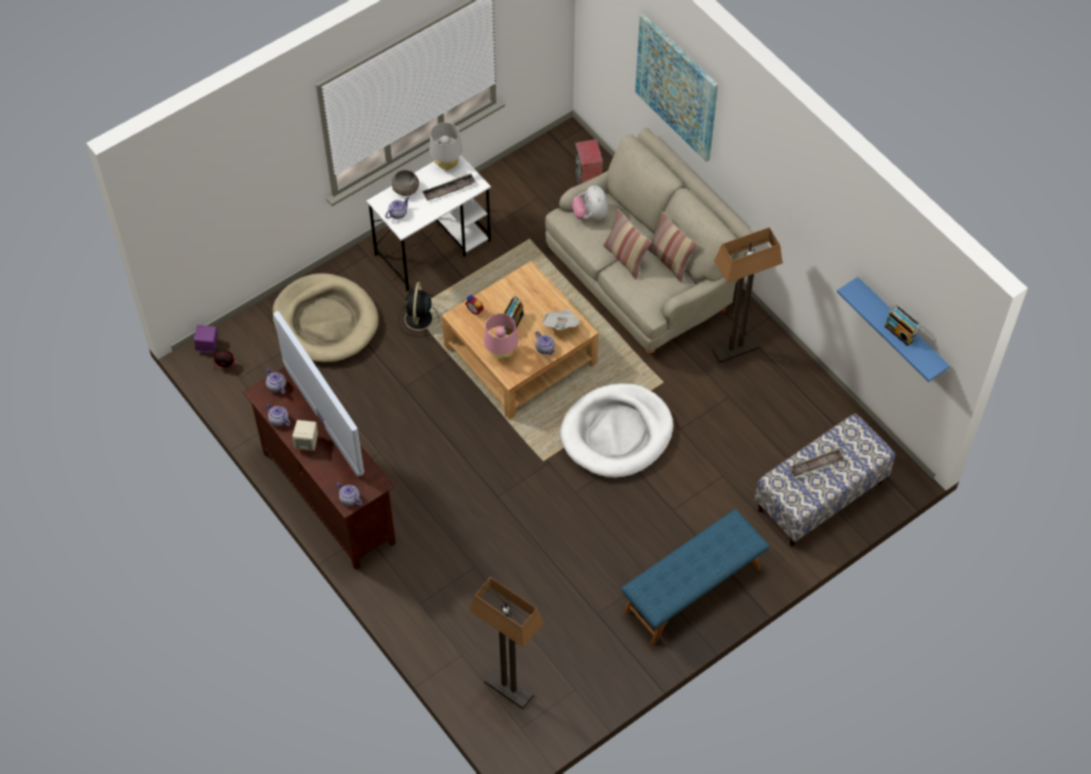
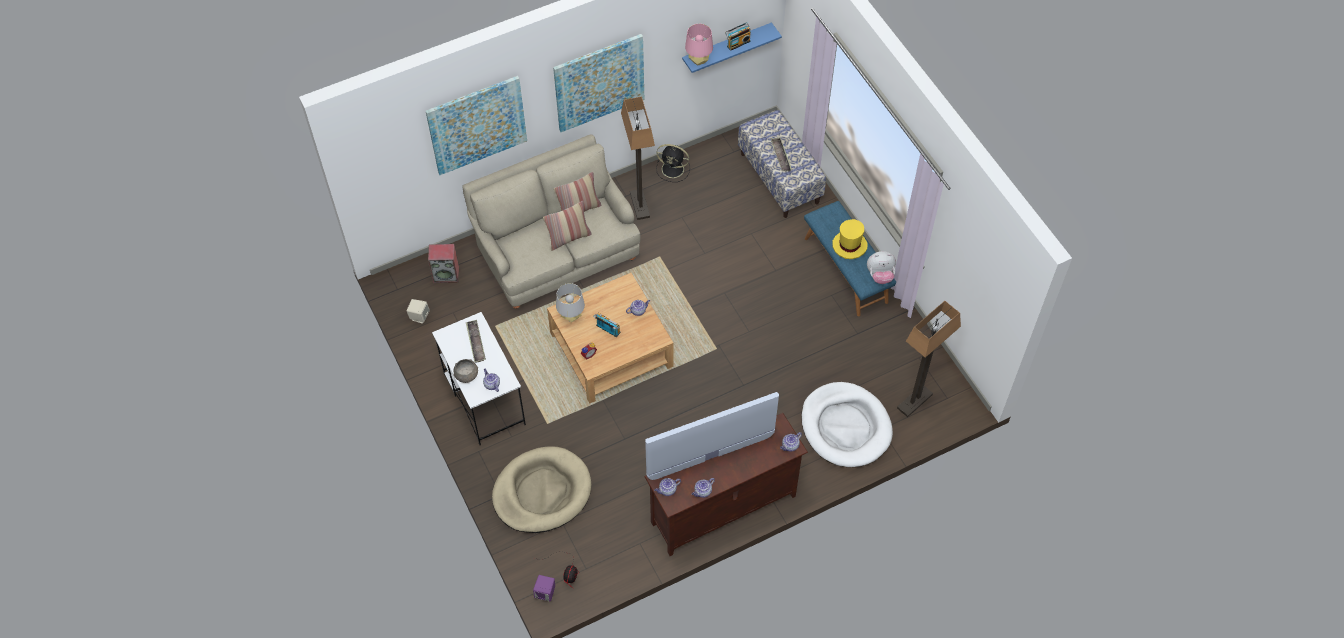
camera: 80 degrees left, 0 degrees up
(307, 442) = (730, 472): beige speaker -> beige speaker (419, 316)
(418, 320) = (558, 419): black fan -> black fan (673, 169)
(446, 164) = (447, 341): grey table lamp -> grey table lamp (571, 316)
(501, 353) = (636, 342): pink table lamp -> pink table lamp (698, 60)
(561, 325) = (617, 296): newspaper -> none
(590, 215) = (519, 253): plush toy -> plush toy (880, 275)
(617, 433) = (700, 295): white dog bed -> white dog bed (845, 427)
(695, 563) = (849, 245): none -> yellow hat
(781, 193) = (599, 82): none -> picture

